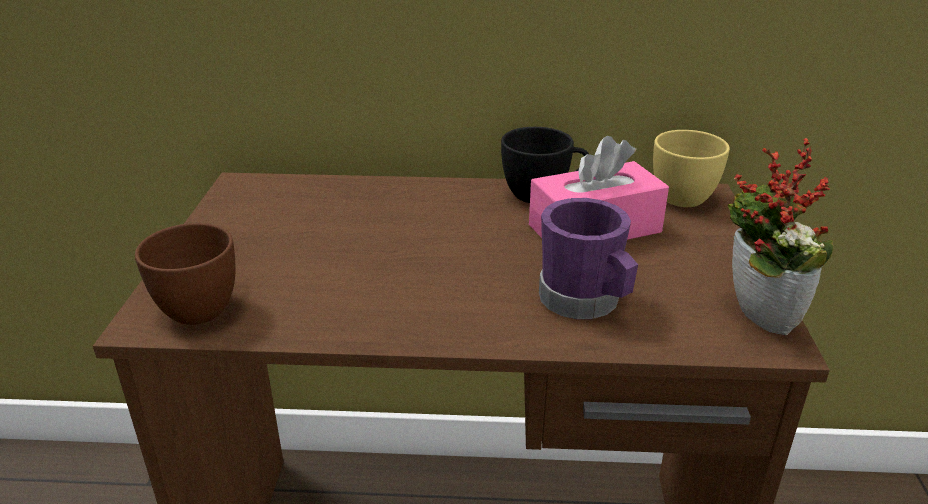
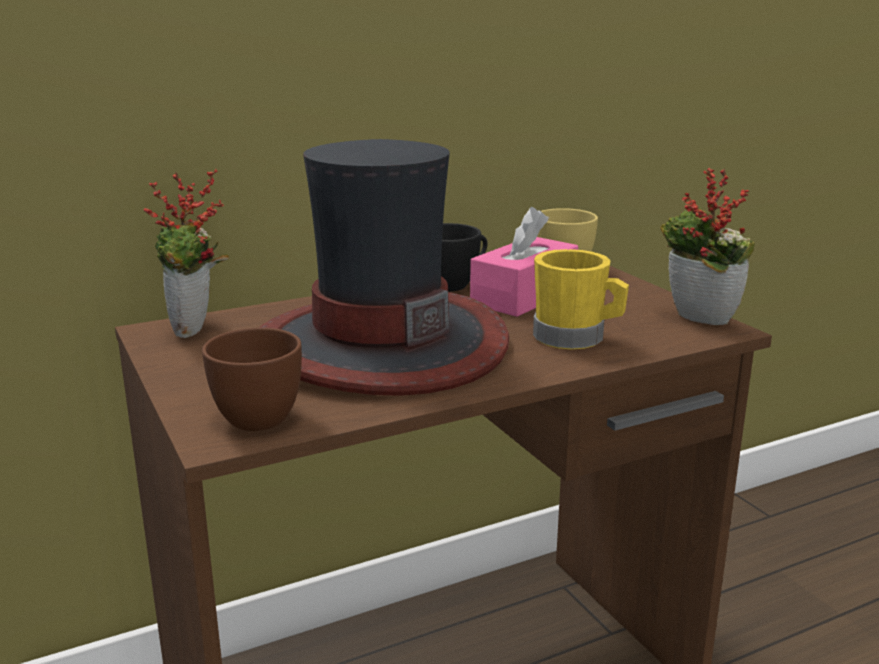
camera: 30 degrees left, 10 degrees down
(270, 193) = (197, 330): none -> potted plant
(391, 253) = (380, 344): none -> hat
(585, 302) = (576, 338): purple mug -> yellow mug

